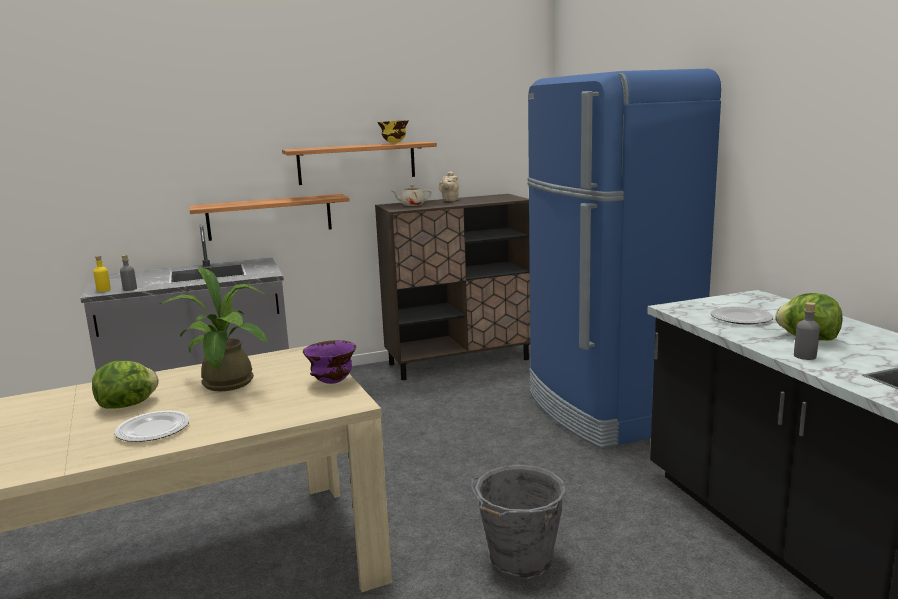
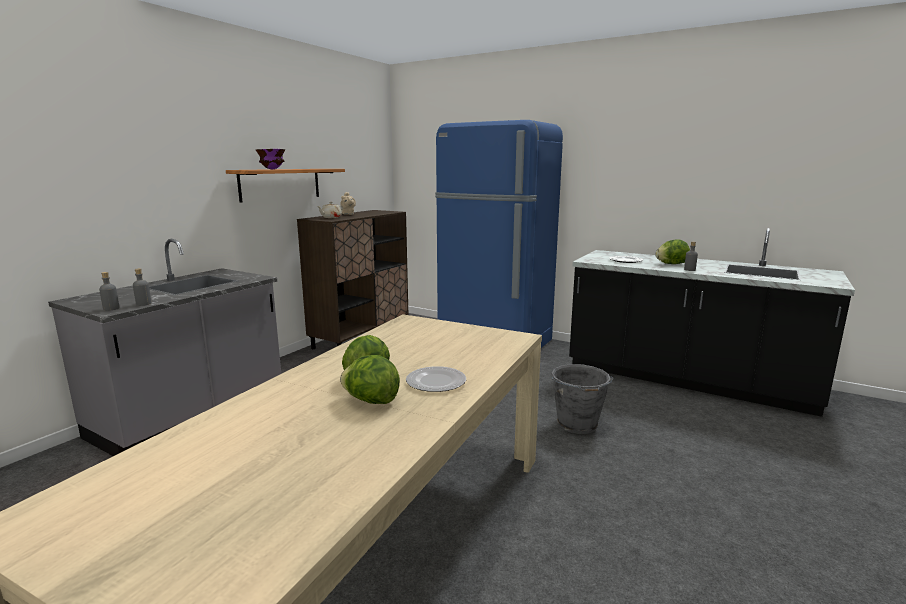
camera: 40 degrees left, 0 degrees up
(72, 430) = (371, 401): none -> lettuce
(103, 290) = (111, 308): yellow bottle -> grey bottle
(228, 385) = (411, 348): potted plant -> none
(269, 217) = (217, 231): shelf -> none
(332, 382) = (476, 330): purple bowl -> purple bowl (271, 169)
(394, 143) = (309, 168): yellow bowl -> none

